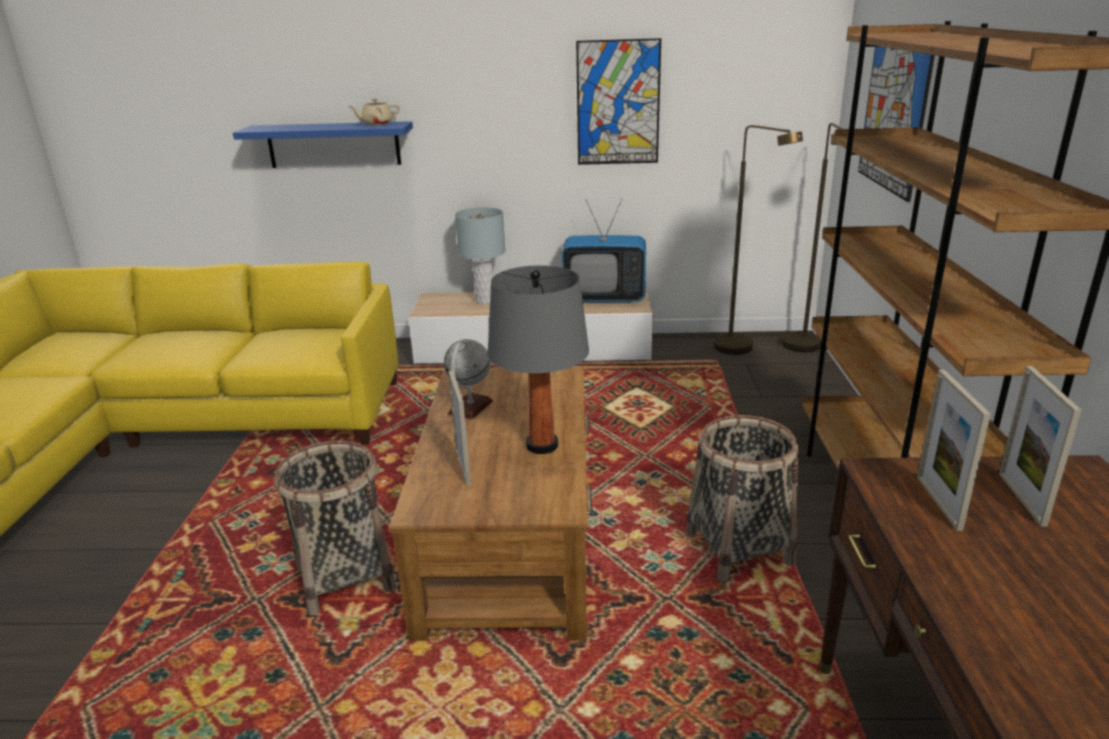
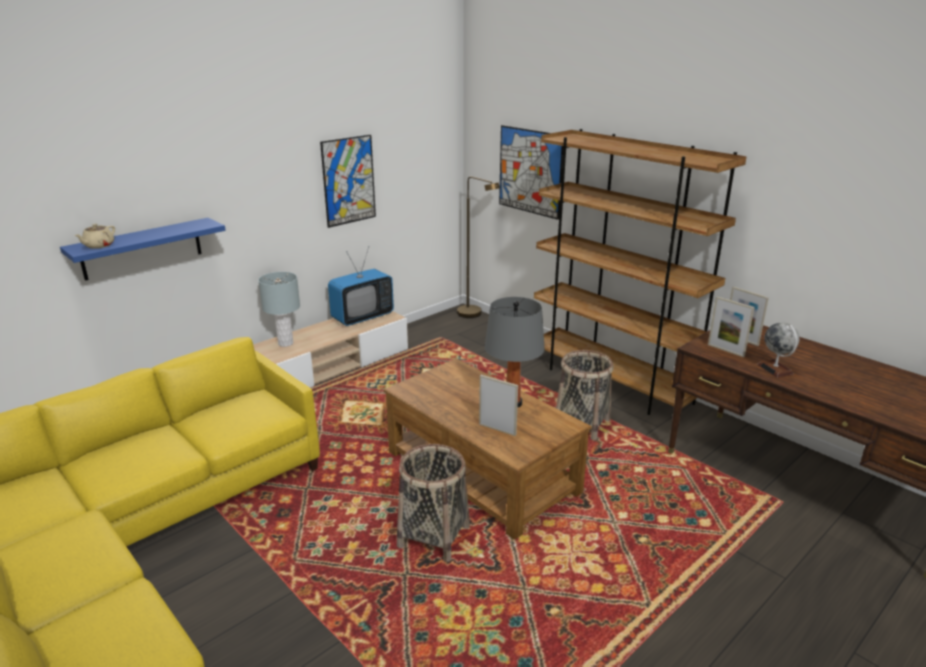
camera: 45 degrees left, 0 degrees up
(376, 124) = (188, 225): beige teapot -> beige teapot (99, 246)
(470, 407) = (442, 401): globe -> globe (775, 369)
(742, 350) = (444, 326): brown floor lamp -> none

